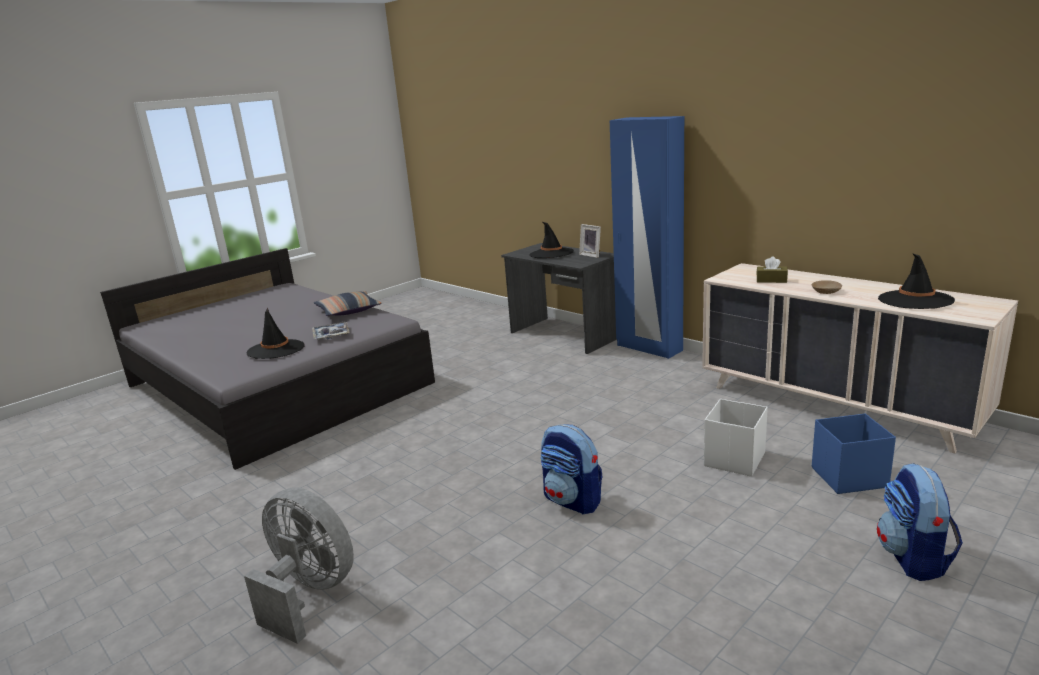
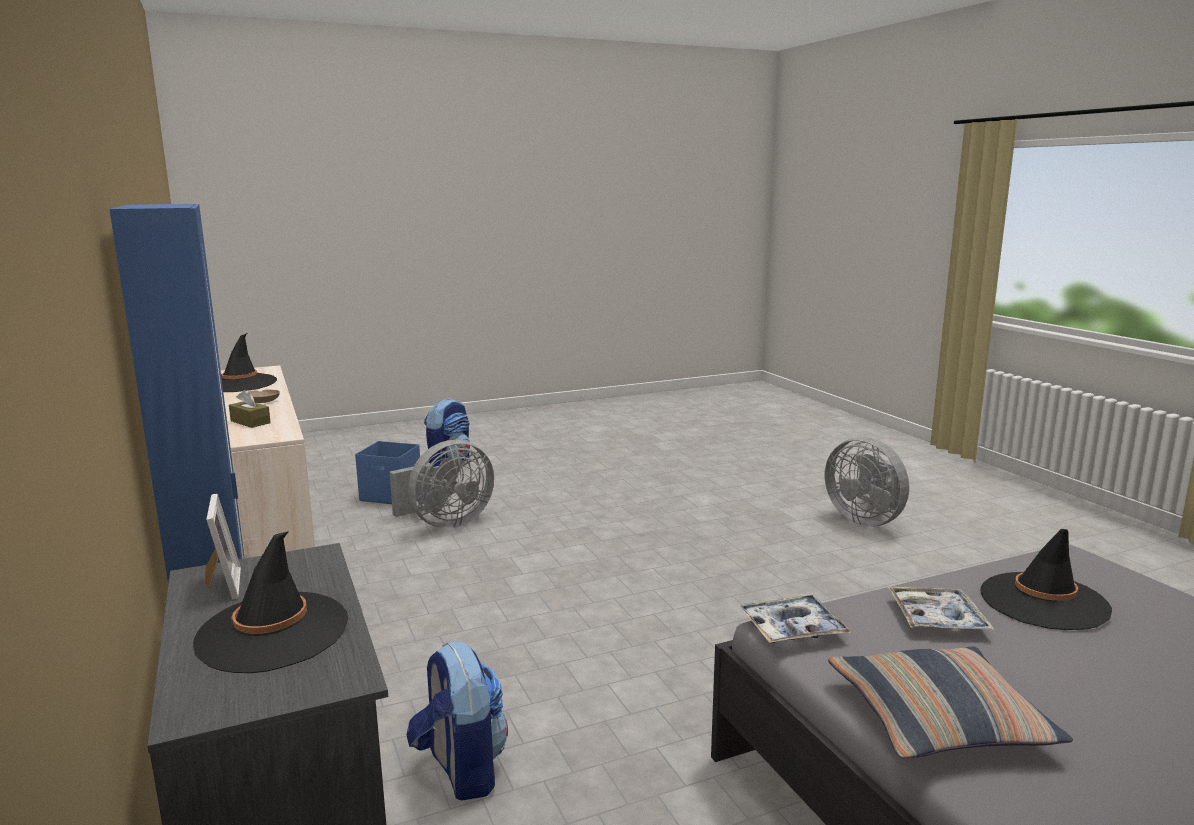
camera: 160 degrees left, 5 degrees down
(394, 320) = (792, 628): none -> tray
(572, 501) = (621, 527): backpack -> backpack (461, 770)
(733, 460) = (445, 523): white storage box -> grey fan

